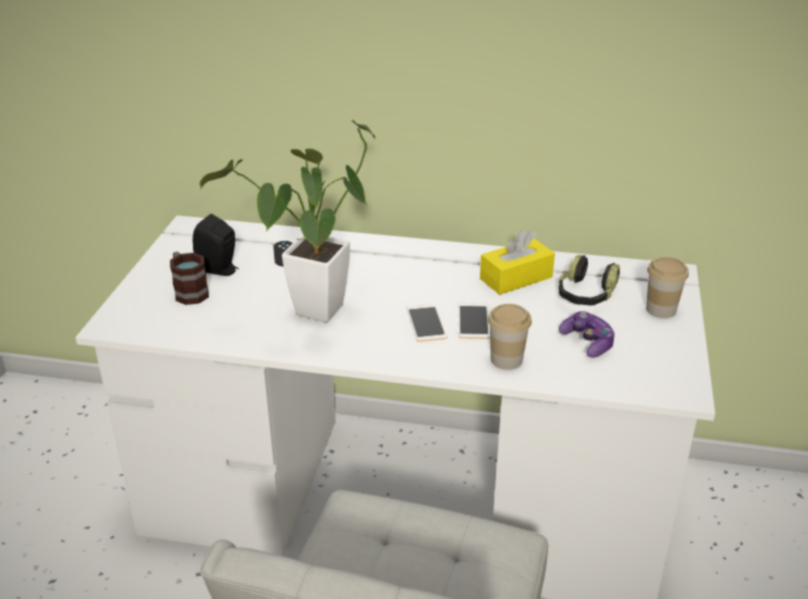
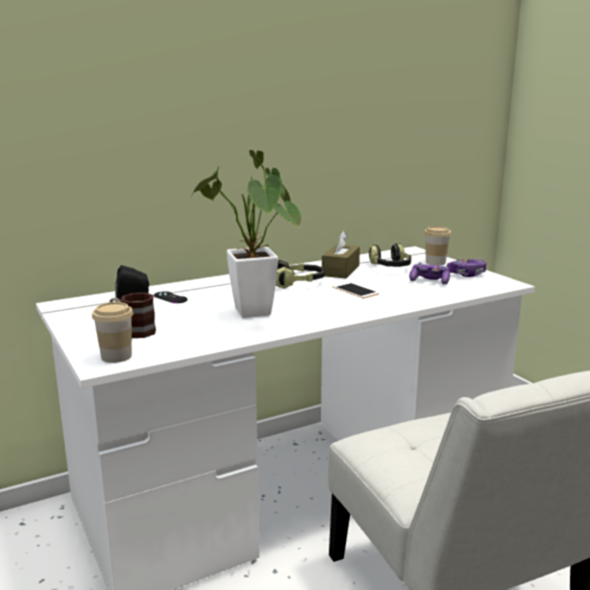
camera: 40 degrees left, 15 degrees down
(426, 322) = (330, 298): phone -> none
(433, 281) = (297, 283): none -> headphones
(506, 360) = (406, 298): cup -> cup (116, 356)
(516, 278) = (340, 271): yellow tissue box -> brown tissue box
(659, 350) = (466, 274): none -> game controller

